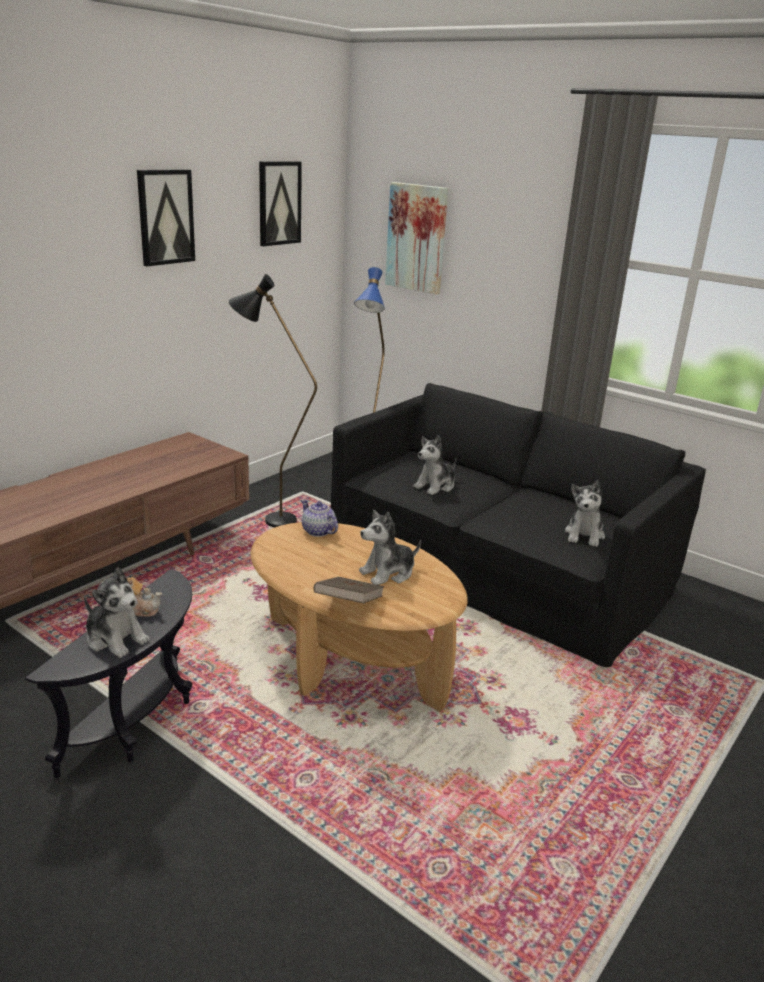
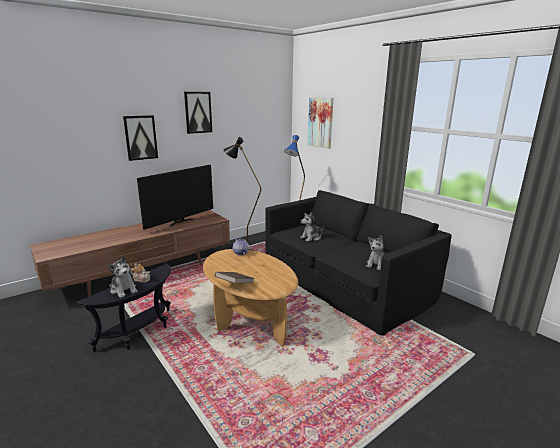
camera: 15 degrees right, 5 degrees down
(143, 466) = (180, 222): none -> television
(279, 203) = (256, 107): picture -> picture (140, 137)
(388, 573) = (262, 273): plush toy -> none

